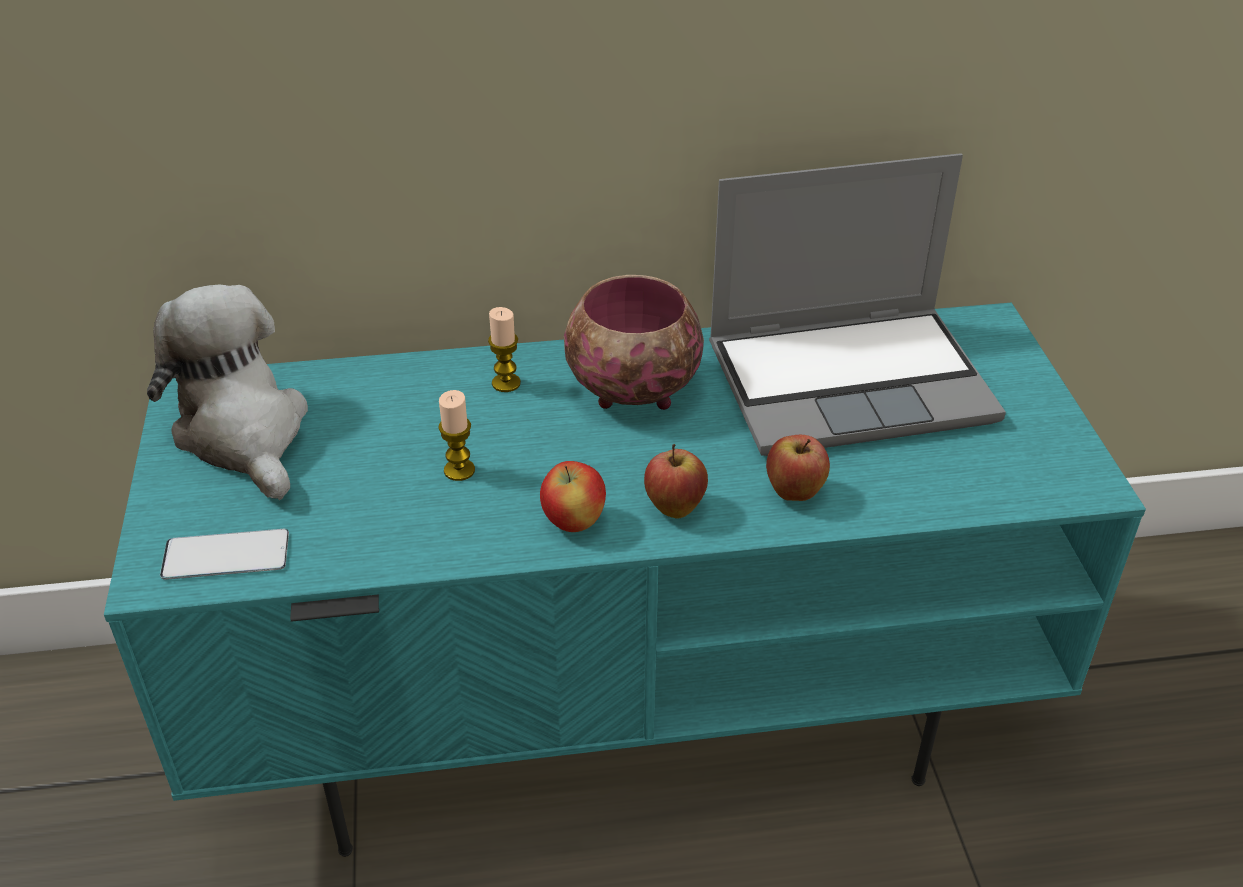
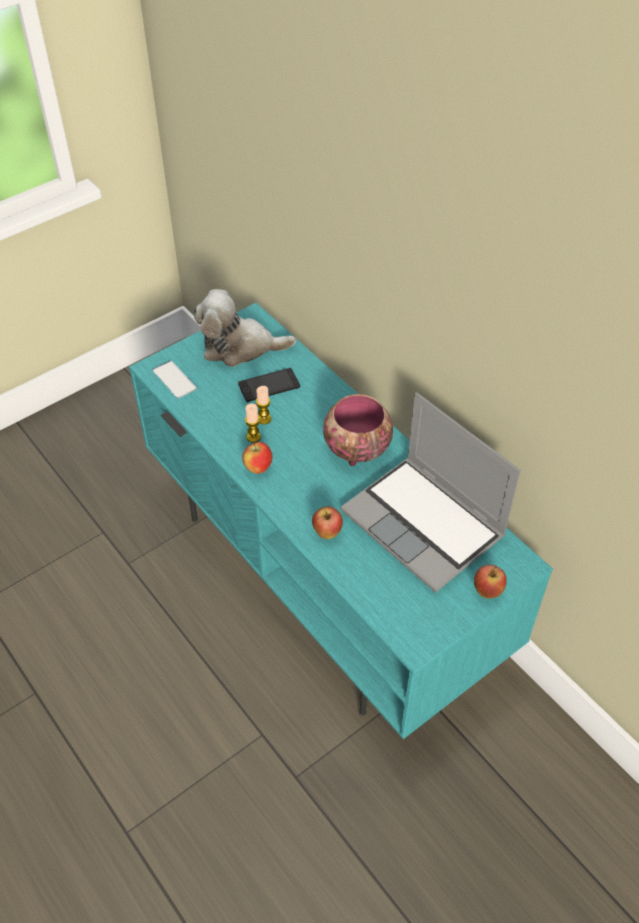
camera: 60 degrees right, 10 degrees up
(244, 434) = (239, 347): plush toy -> plush toy turned 120 degrees counterclockwise
(384, 434) = (269, 385): none -> phone
(506, 383) = (329, 405): candle -> candle (253, 437)
(674, 508) = (289, 496): apple -> apple (487, 591)

